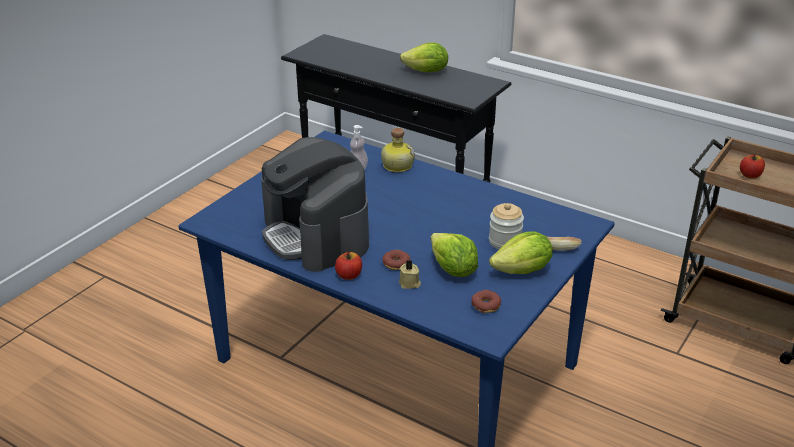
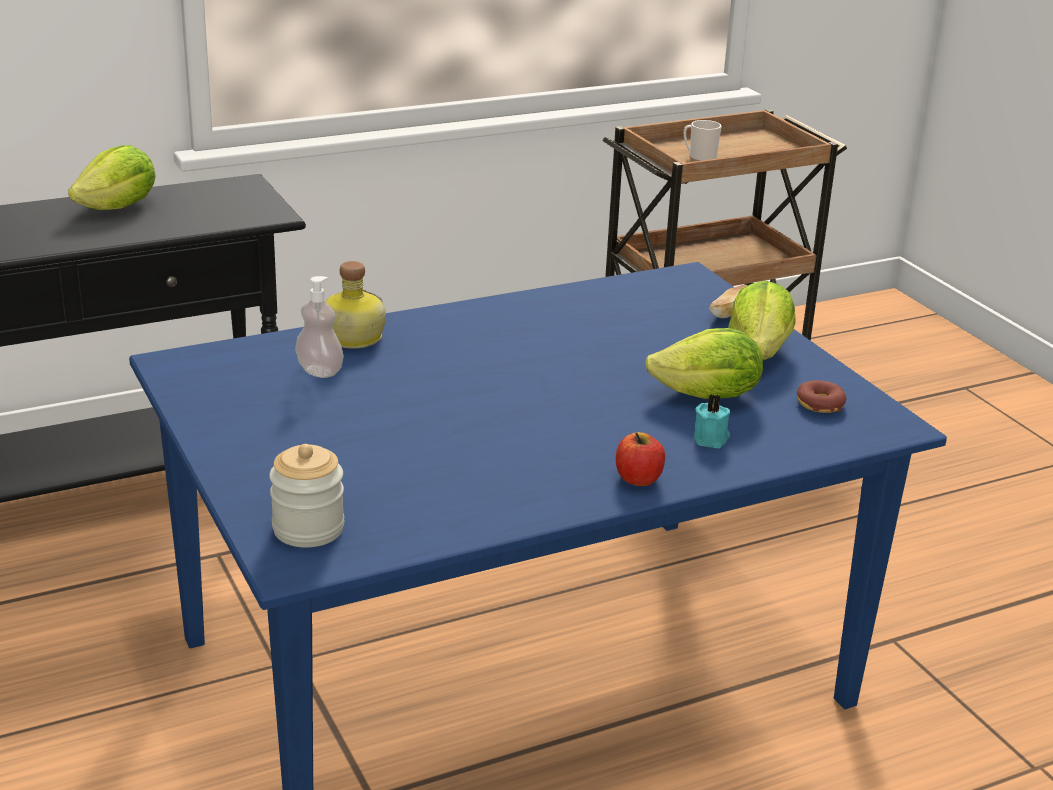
camera: 60 degrees left, 5 degrees down
(316, 236) = (484, 470): coffee machine -> none
(396, 264) = (646, 431): donut -> none
(409, 284) = (712, 439): beige candle -> turquoise candle
(505, 242) = (672, 338): jar -> jar (308, 529)
(750, 175) = (699, 157): apple -> mug

